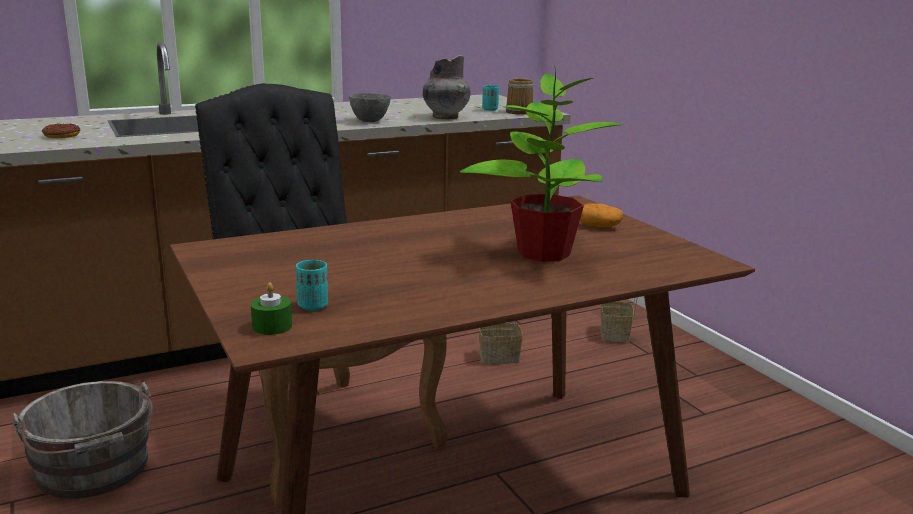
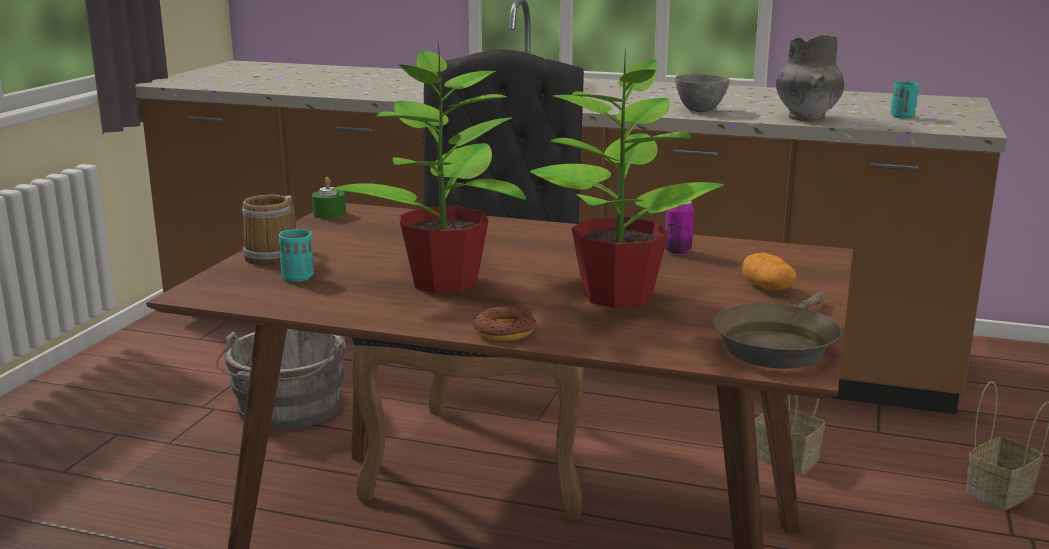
camera: 45 degrees right, 0 degrees up
(62, 135) = (386, 87): donut -> donut (504, 331)
(272, 326) = (234, 283): green candle -> green candle (329, 214)
(426, 277) = (443, 282): none -> potted plant
(504, 218) = (677, 251): none -> can
(519, 111) = (935, 124): mug -> mug (274, 256)
(681, 255) = (777, 345): none -> brown frying pan

